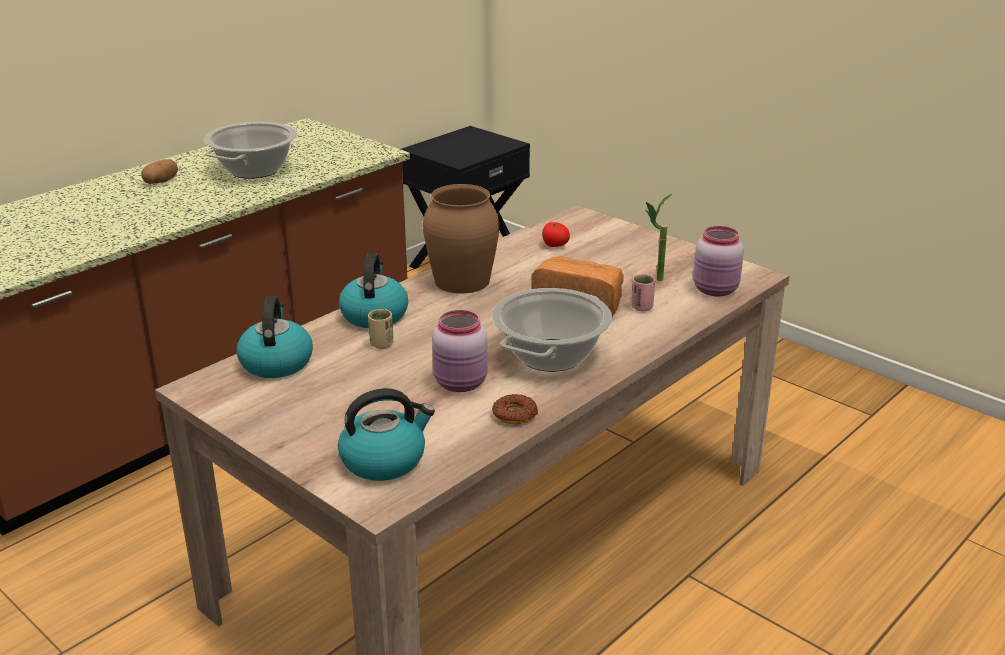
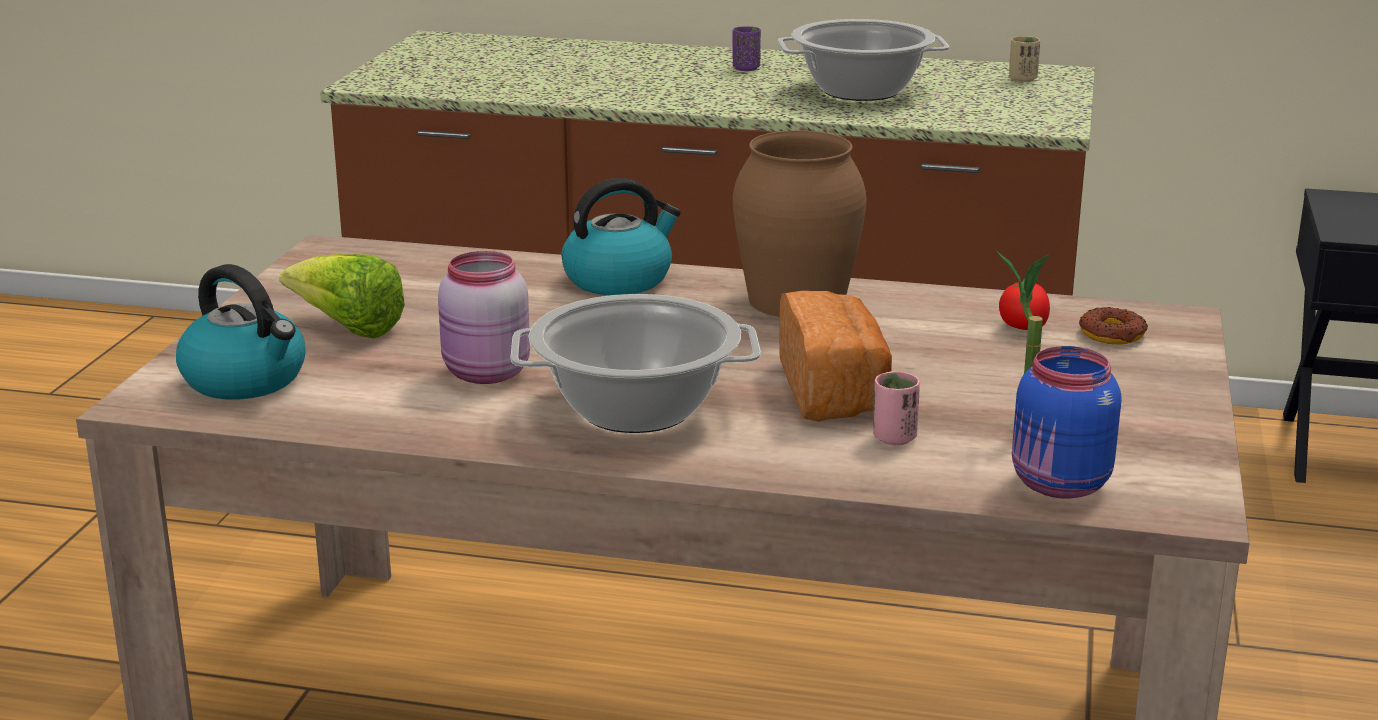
camera: 60 degrees right, 5 degrees down
(161, 182) = (746, 68): potato -> purple cup
(276, 362) = (429, 266): kettle -> none
(344, 410) = (348, 329): none -> lettuce
(381, 344) = (542, 304): beige cup -> beige cup (1022, 79)
(515, 414) = (434, 426): donut -> donut (1112, 334)
(716, 290) = (1059, 485): pink jar -> blue jar

